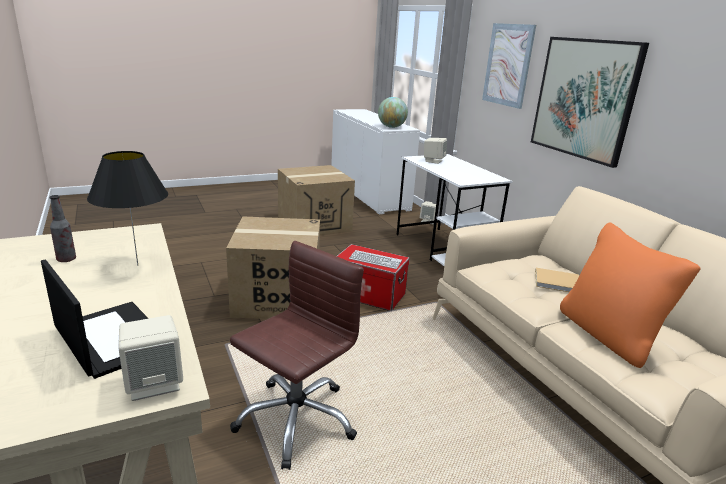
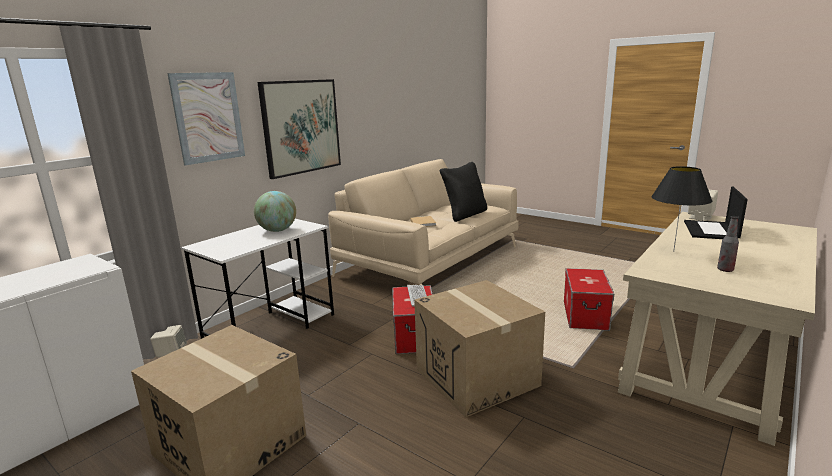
camera: 115 degrees left, 5 degrees down
(295, 419) = (585, 315): brown office chair -> storage box
(391, 127) = (75, 269): globe -> globe (277, 230)
(433, 161) = (233, 245): beige speaker -> none
(608, 335) = (464, 215): orange pillow -> black pillow

